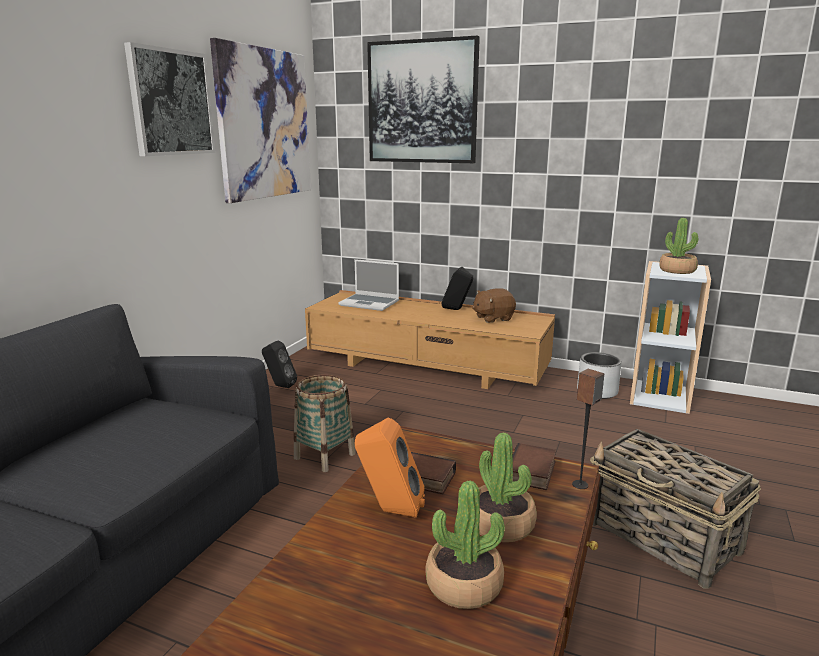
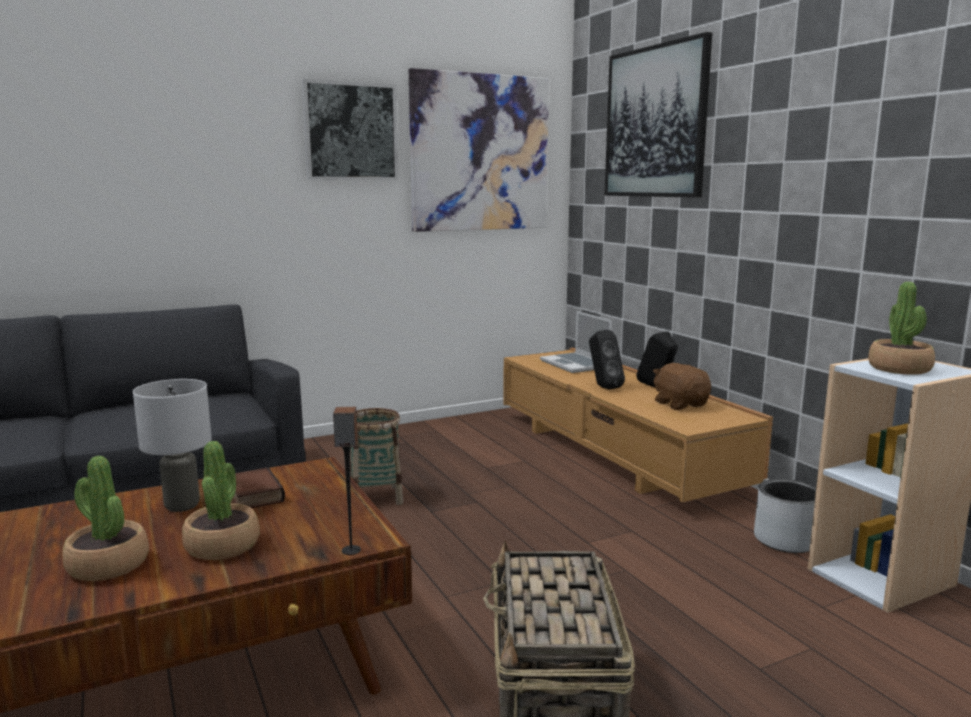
camera: 40 degrees right, 5 degrees down
(279, 386) = (441, 432): black speaker -> black speaker (603, 387)
(390, 511) = (183, 505): orange speaker -> white table lamp
(493, 318) = (680, 404): brown plush toy -> brown plush toy turned 45 degrees clockwise
(532, 472) = (339, 525): book -> none

